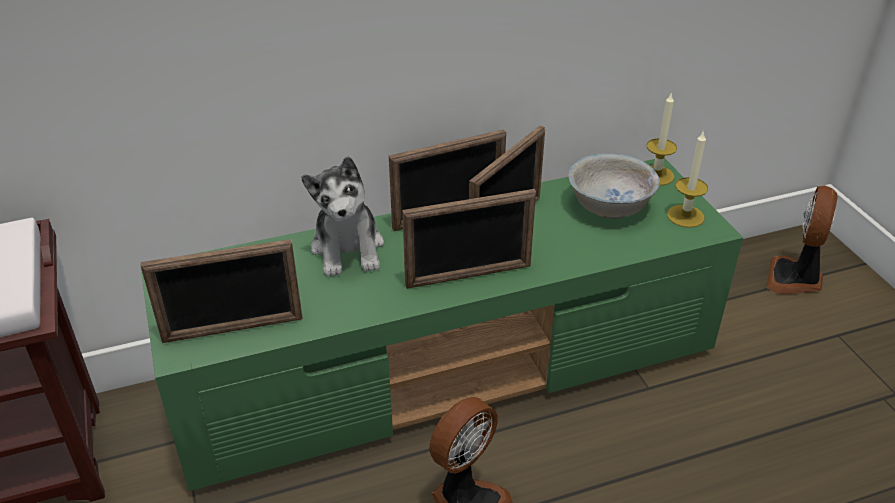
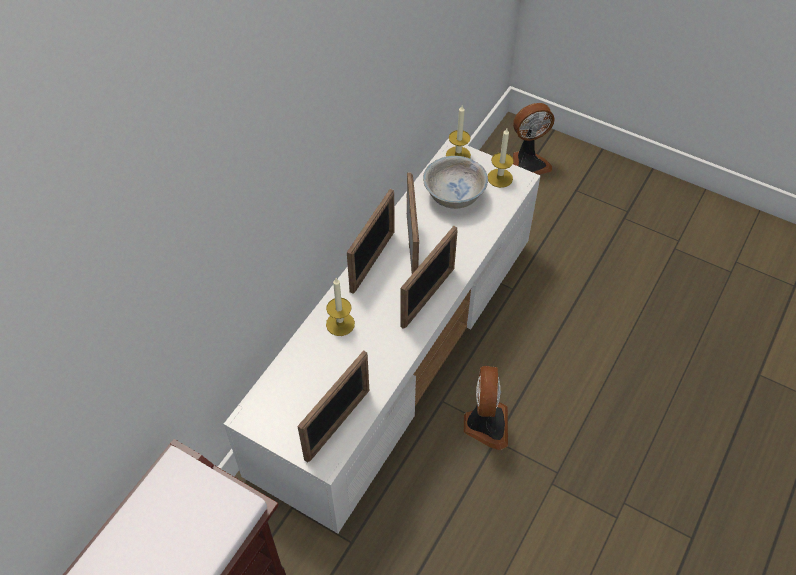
camera: 40 degrees left, 15 degrees up
(348, 248) = (340, 324): plush toy -> candle
(450, 367) = (398, 350): green tv stand -> white tv stand
(795, 278) = (527, 163): fan -> fan turned 90 degrees counterclockwise

